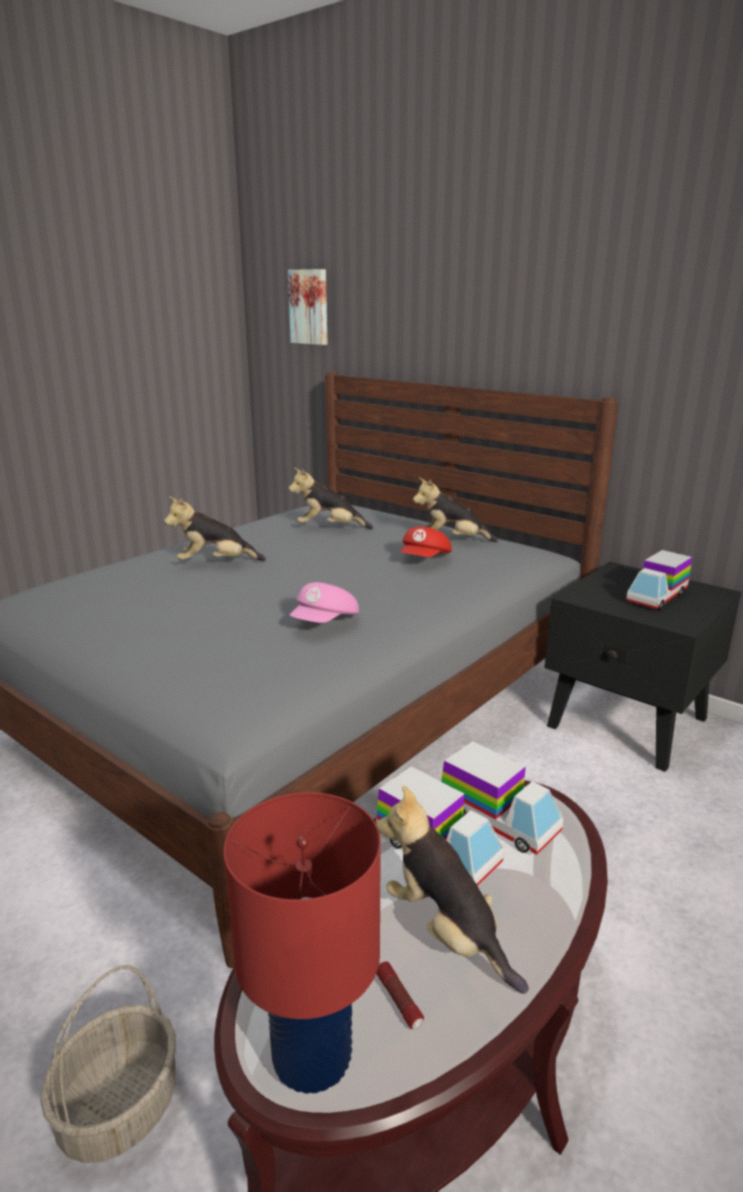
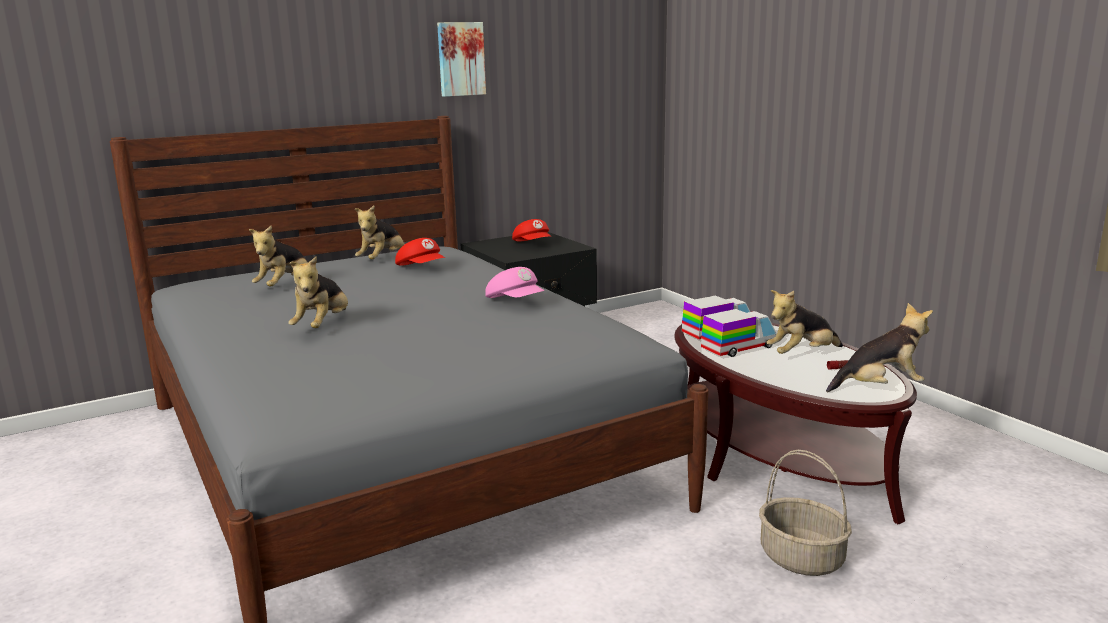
camera: 70 degrees left, 5 degrees down
(310, 307) = (49, 63): picture -> picture (460, 59)
(311, 1061) = (880, 387): red table lamp -> plush toy
(656, 597) = (533, 244): toy truck -> red cap

